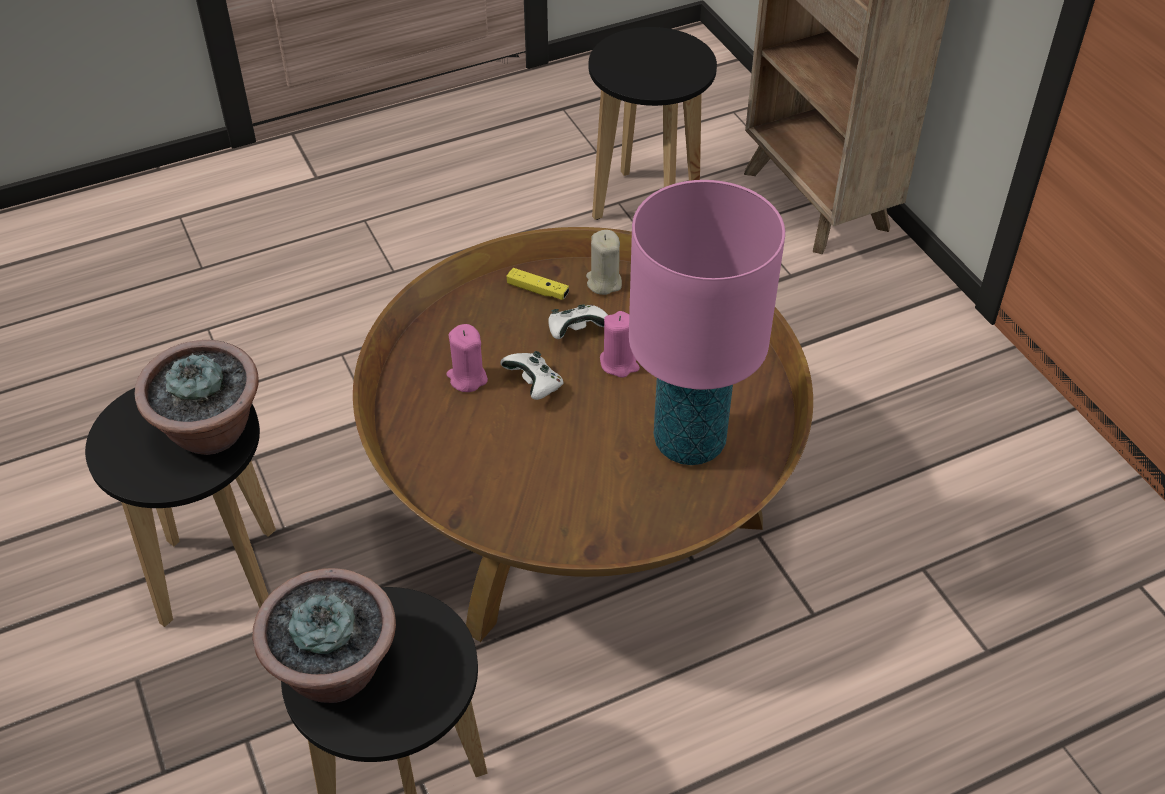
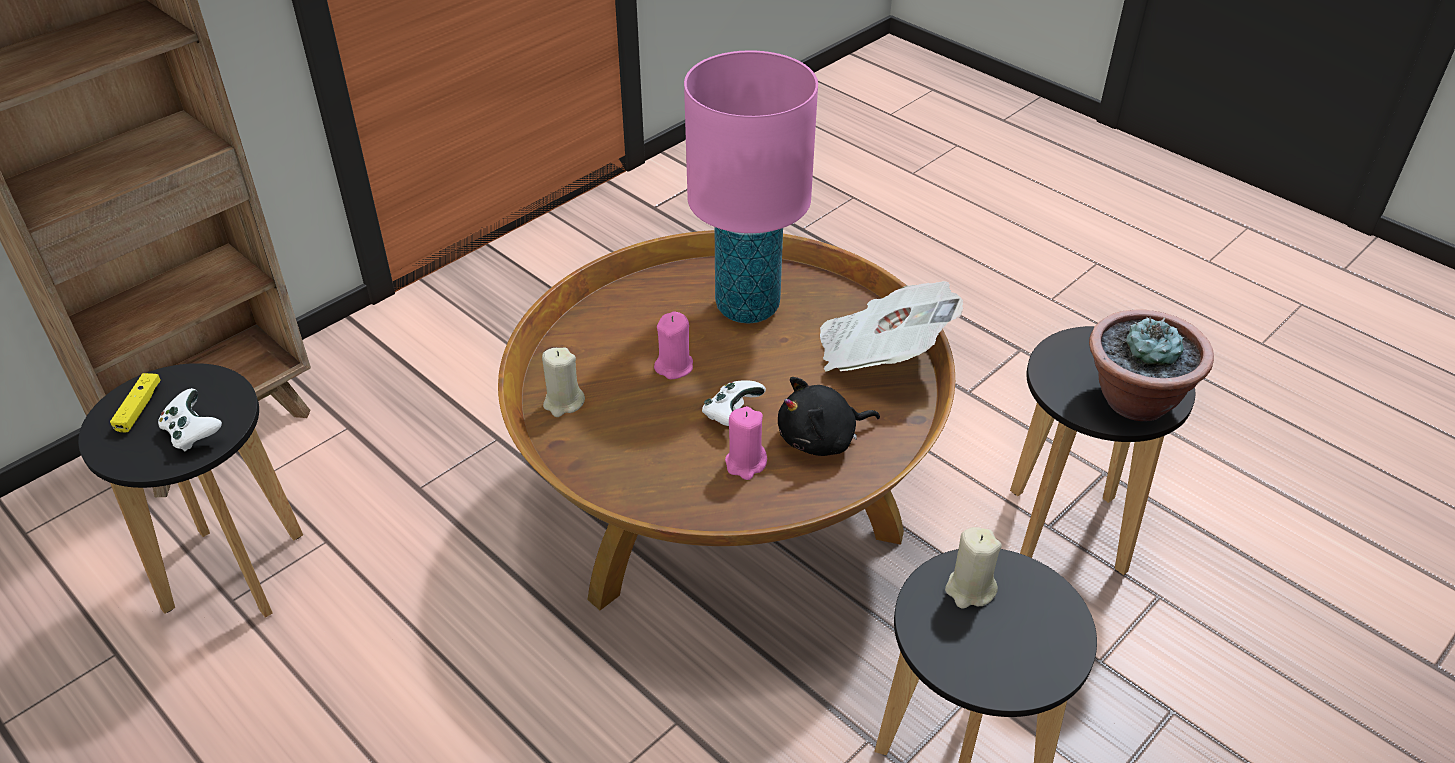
camera: 110 degrees left, 5 degrees down
(211, 433) = (970, 589): potted plant -> beige candle
(468, 438) = (821, 439): none -> black plush toy
(537, 290) = (593, 448): yellow game controller -> yellow game controller (139, 408)
(563, 527) = (881, 354): none -> newspaper
(576, 332) = (644, 404): white game controller -> white game controller (192, 433)

